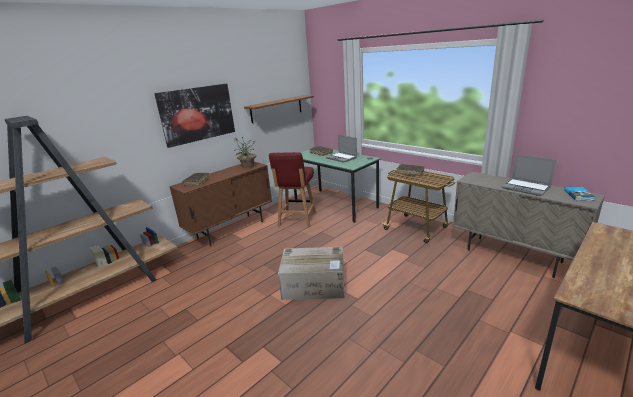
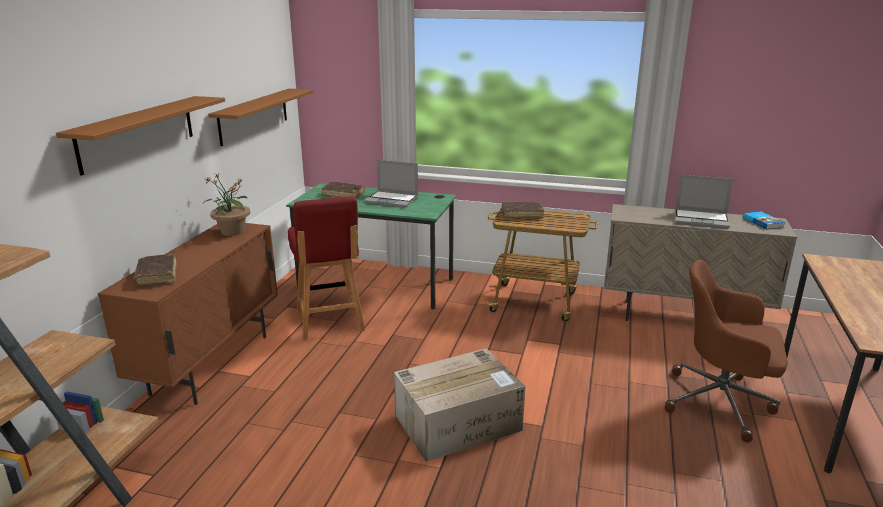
camera: 30 degrees left, 0 degrees up
(197, 114) = (138, 133): picture -> brown shelf
(491, 317) = (721, 402): none -> brown office chair

